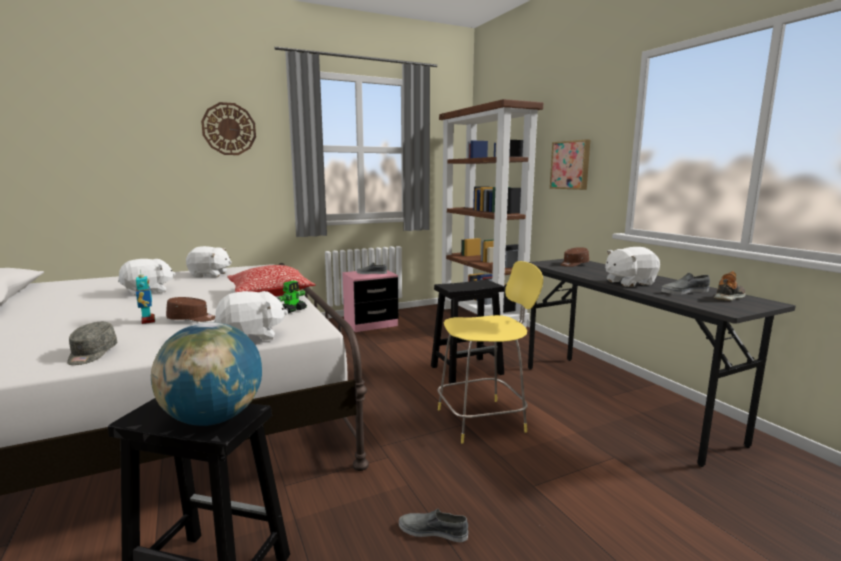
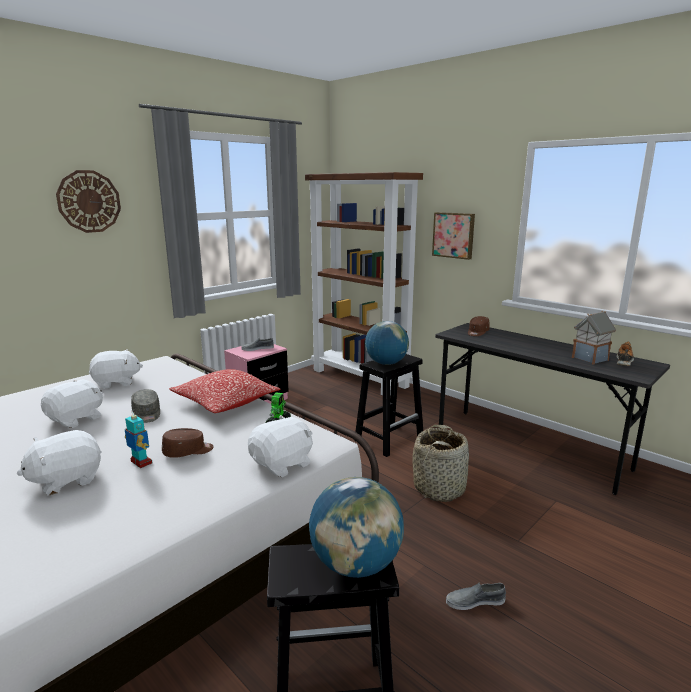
camera: 20 degrees left, 5 degrees up
(92, 354) = (145, 520): grey cap -> grey cap (147, 414)
(461, 286) = (386, 363): none -> globe
(484, 420) = (439, 488): yellow stool -> basket
(629, 283) = (543, 352): white plush toy -> white plush toy (66, 480)
(684, 291) = (590, 358): grey shoe -> toy house

